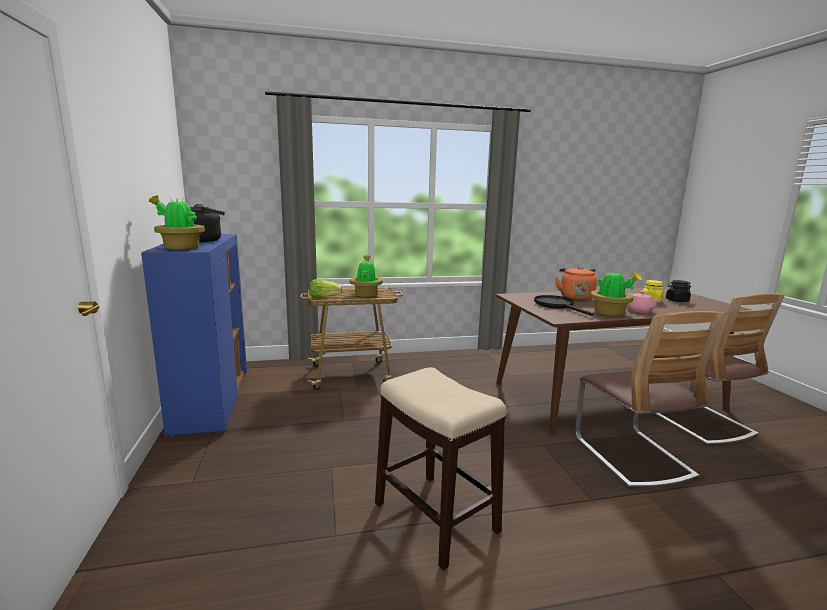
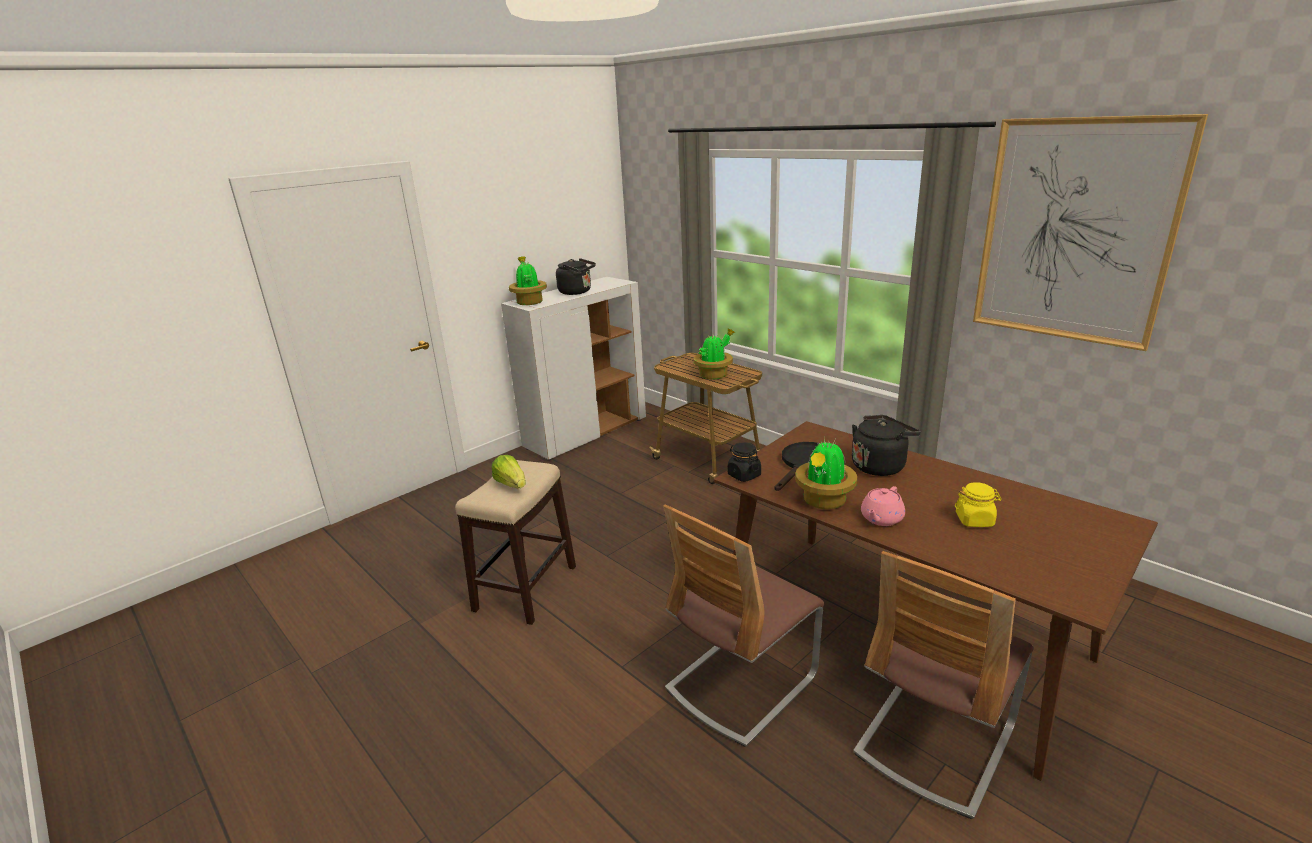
camera: 60 degrees right, 10 degrees up
(211, 400) = (586, 433): blue cabinet -> white cabinet
(323, 297) = (670, 367): lettuce -> lettuce (511, 484)
(559, 171) = (1074, 232): none -> picture
(575, 297) = (880, 465): orange kettle -> black kettle
(677, 300) = (1027, 541): black jar -> black jar (744, 475)

